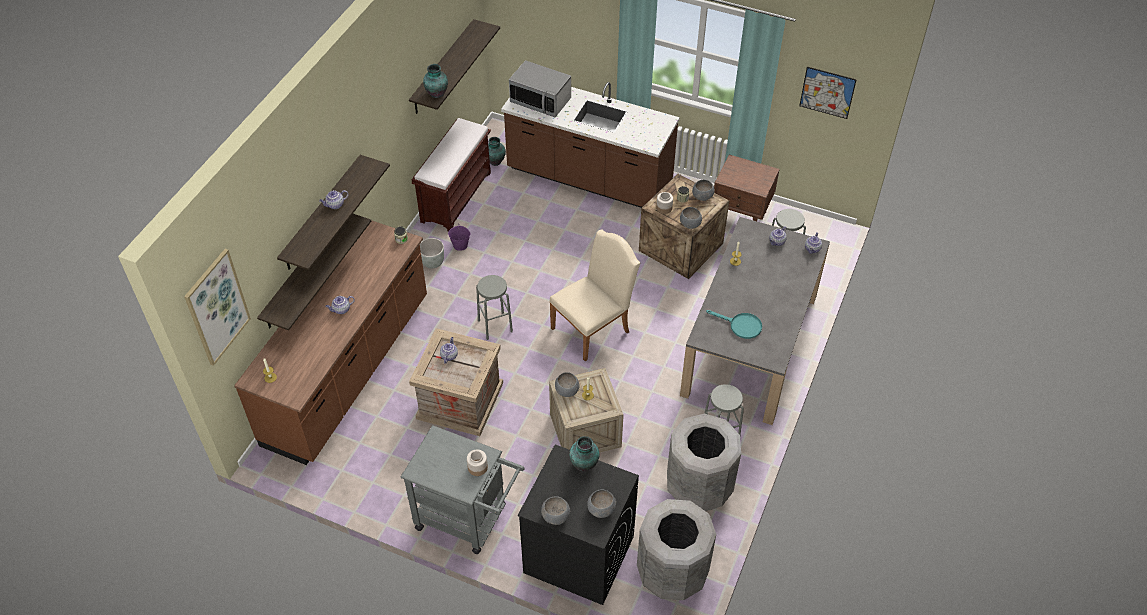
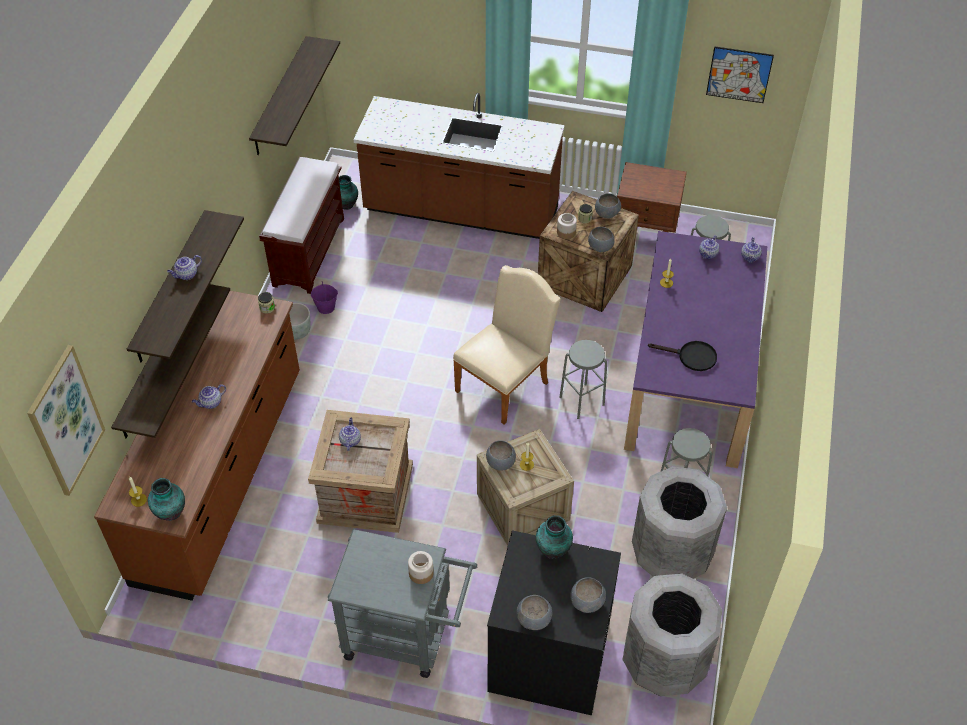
camera: 10 degrees left, 0 degrees up
(436, 93) = (281, 127): vase -> vase (170, 512)
(495, 326) = (388, 397): grey stool -> grey stool (581, 401)
(540, 101) = (398, 125): microwave -> none
(741, 326) = (691, 357): turquoise frying pan -> black frying pan
(751, 344) = (690, 377): grey dining table -> purple dining table

